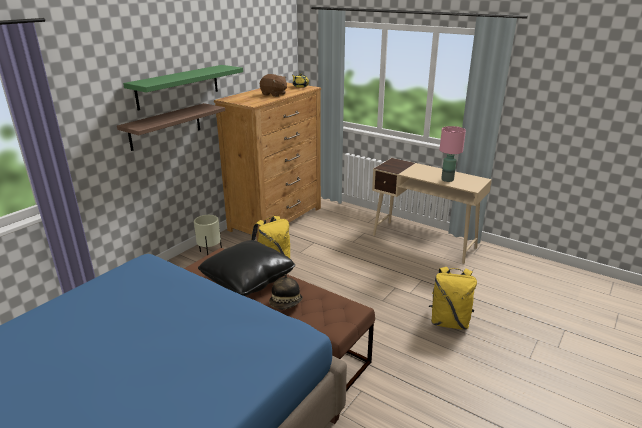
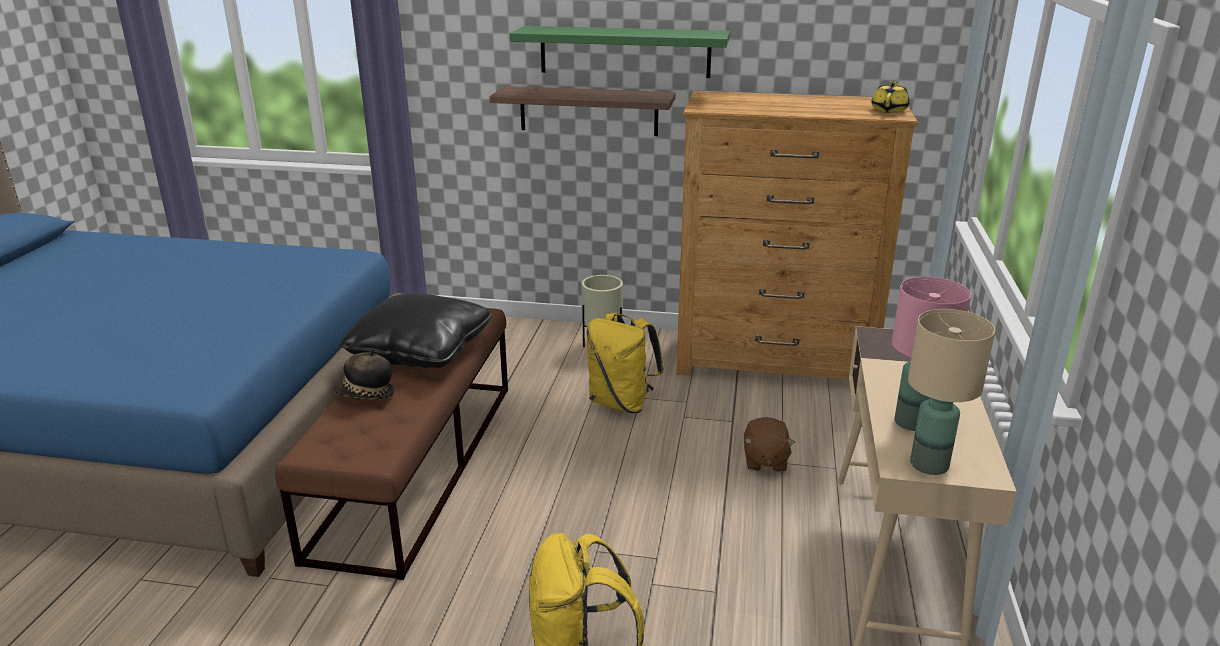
camera: 65 degrees right, 0 degrees up
(274, 94) = (789, 107): brown plush toy -> brown plush toy (764, 461)
(473, 185) = (929, 465): none -> beige table lamp

